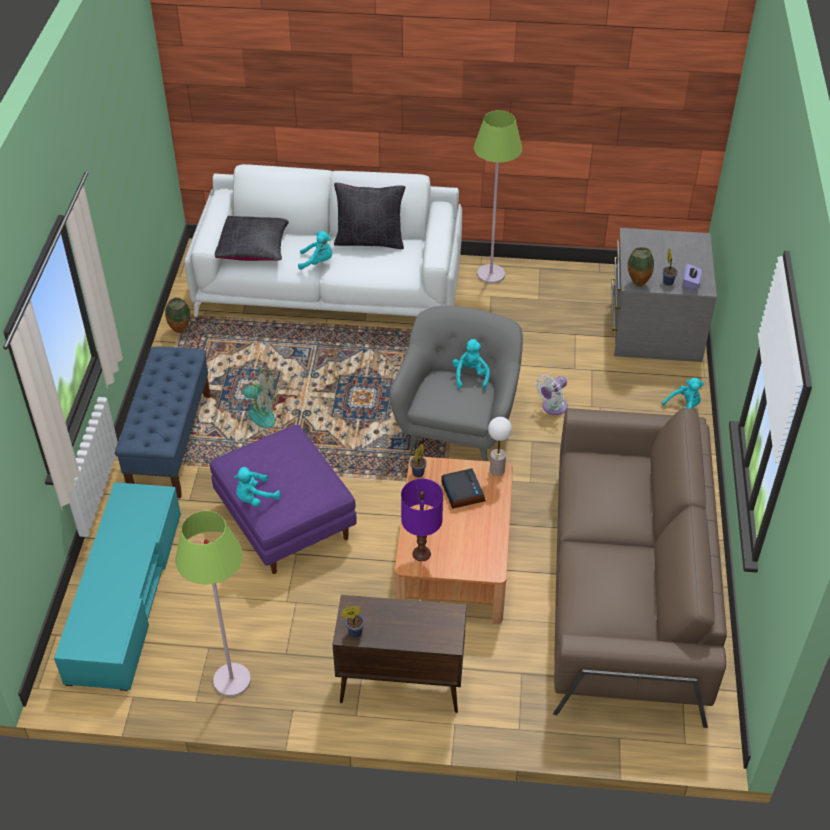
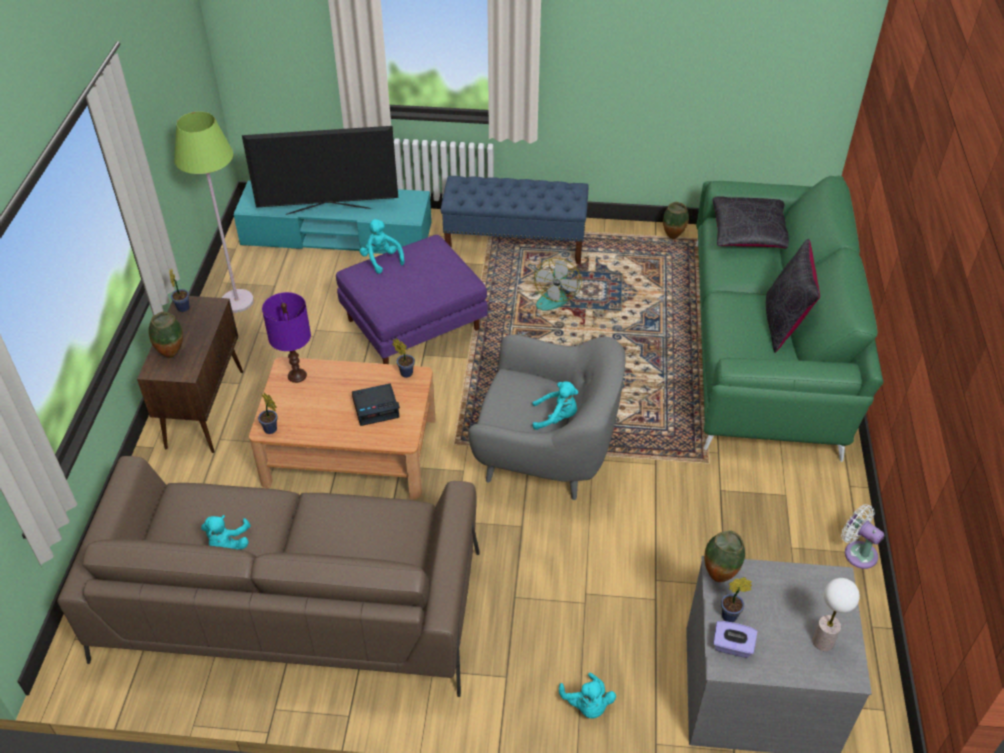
camera: 90 degrees right, 0 degrees up
(133, 569) = (328, 210): none -> television
(318, 262) = (735, 283): turquoise plush toy -> turquoise plush toy (227, 545)
(330, 288) = (766, 344): white sofa -> green sofa
(426, 630) = (172, 354): none -> vase
(491, 274) = (831, 496): green floor lamp -> none
(493, 565) = (271, 430): none -> potted plant
(497, 470) = (406, 438): table lamp -> table lamp (822, 642)
(552, 407) = (581, 550): white fan -> white fan (857, 552)

